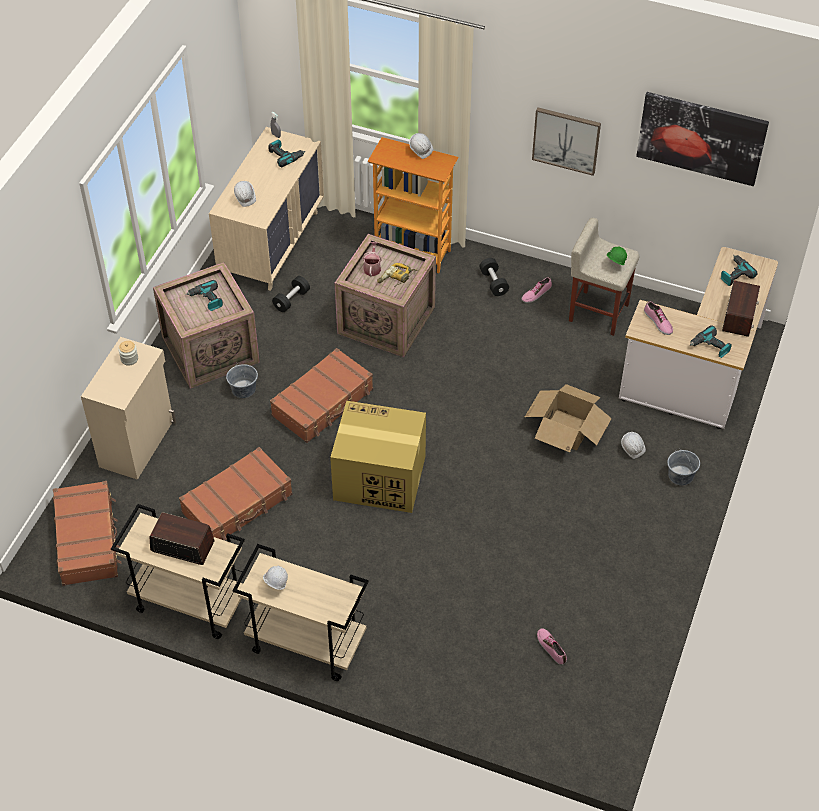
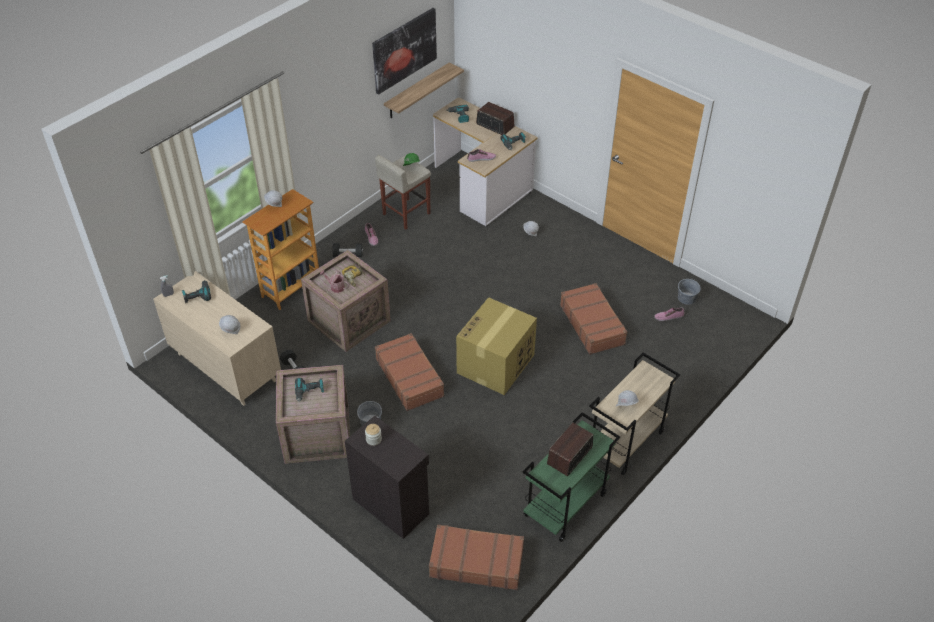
camera: 70 degrees left, 5 degrees down
(138, 443) = (391, 505): beige cabinet -> black cabinet
(188, 603) = (565, 506): beige cart -> green cart
(238, 504) = (483, 453): brown suitcase -> brown suitcase (592, 324)
(566, 140) = (337, 120): picture -> none
(566, 430) = (498, 258): cardboard box -> none
(680, 476) = (559, 220): grey bucket -> grey bucket (686, 298)
(711, 202) = (417, 91): none -> shelf

